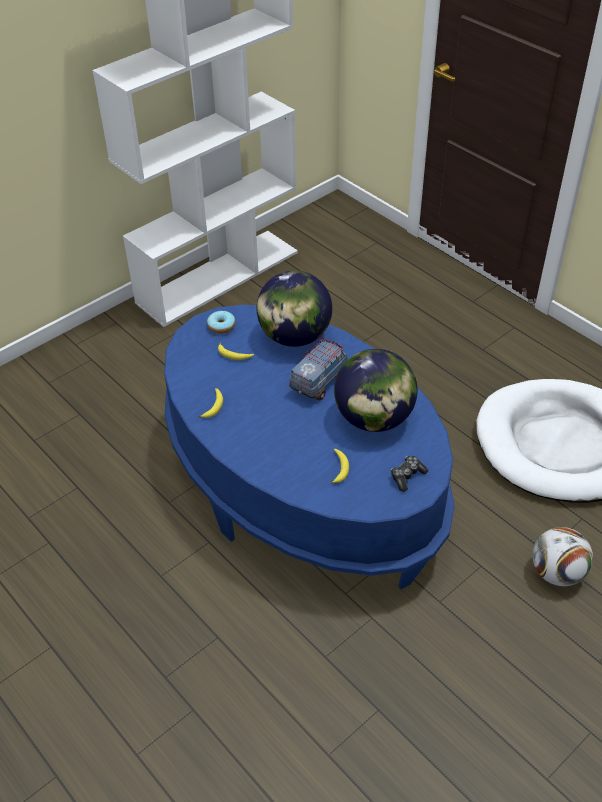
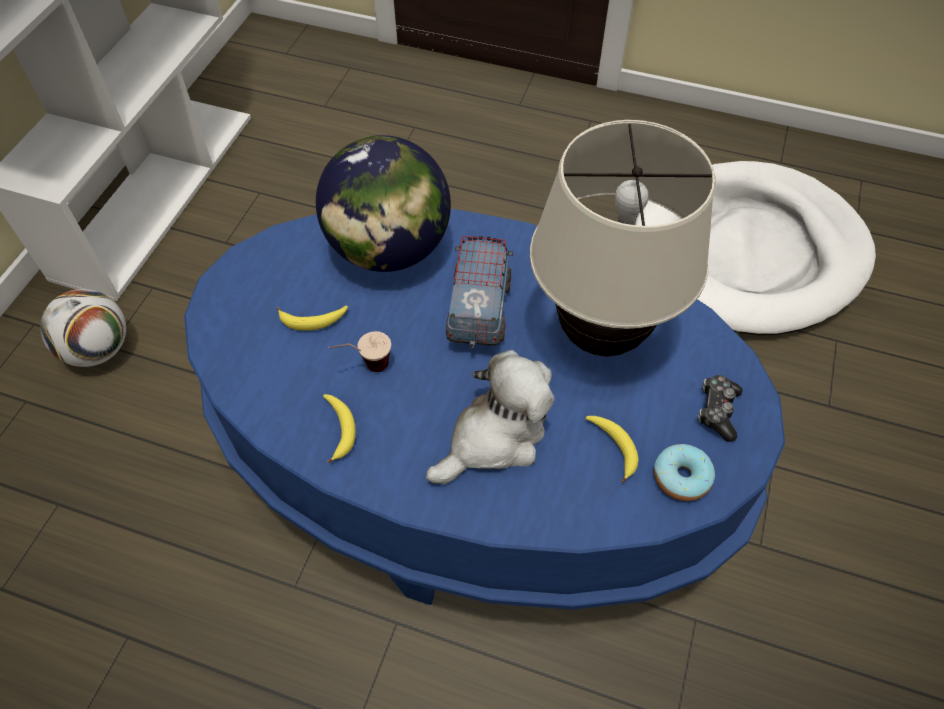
camera: 30 degrees left, 10 degrees up
(221, 326) = (259, 278): donut -> donut (681, 477)
(243, 386) = (364, 368): none -> cup
(284, 440) = (495, 437): none -> plush toy
(373, 419) = (601, 336): globe -> beige table lamp
(557, 573) = (862, 429): football -> football (99, 350)

